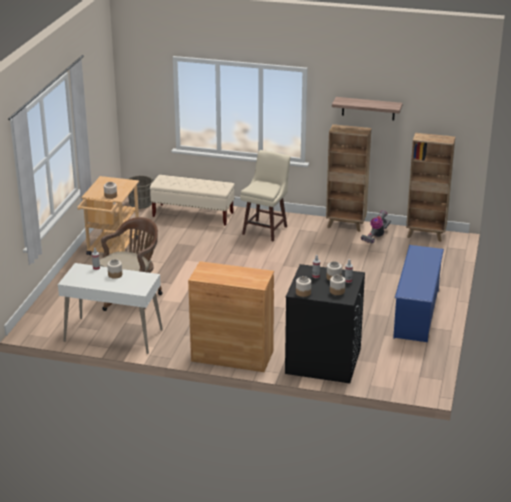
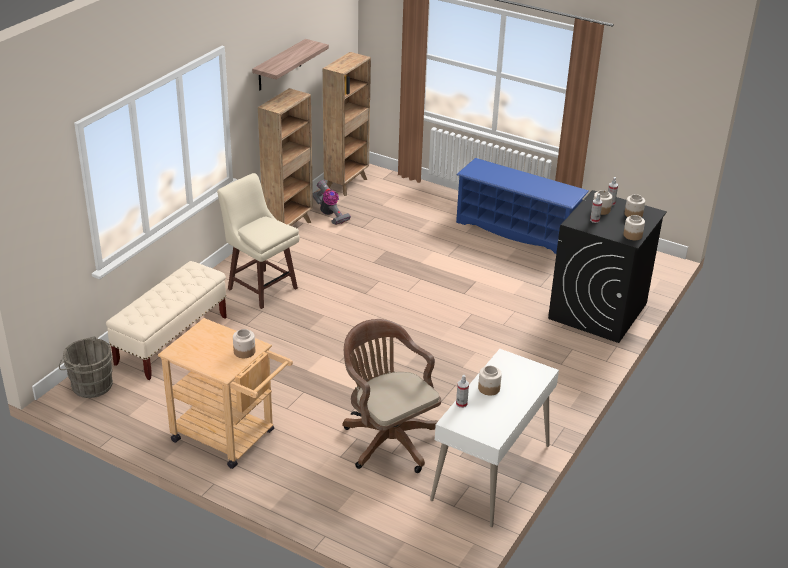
camera: 75 degrees left, 5 degrees up
(232, 356) = (571, 375): brown cabinet -> none

